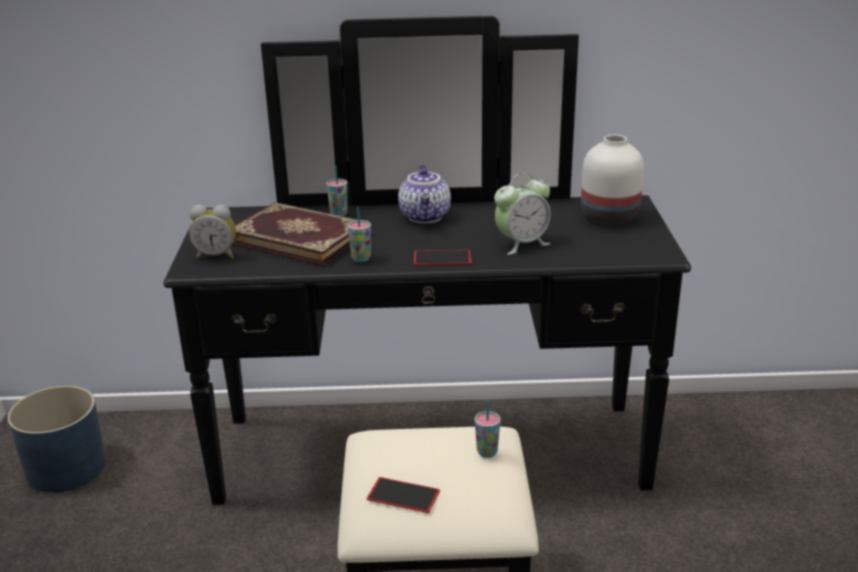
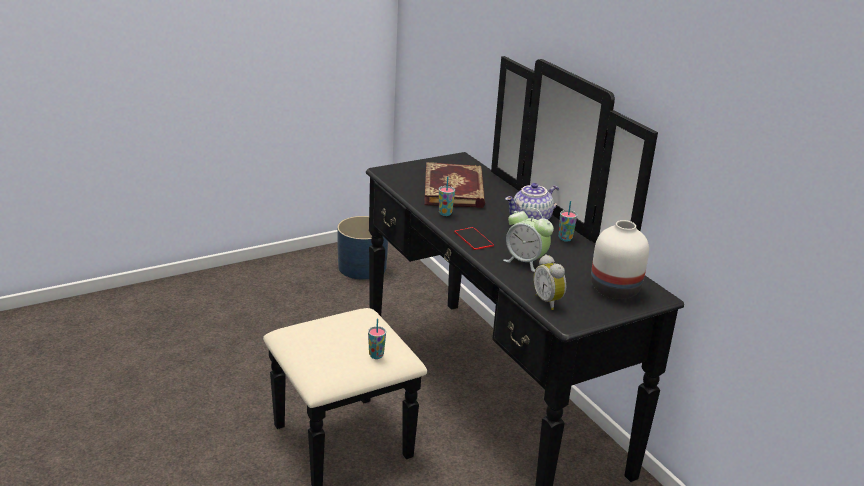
camera: 60 degrees right, 0 degrees up
(216, 255) = (407, 172): alarm clock -> alarm clock (549, 301)
(339, 214) = (502, 192): cup -> cup (565, 238)
(403, 495) = (312, 335): phone -> none

